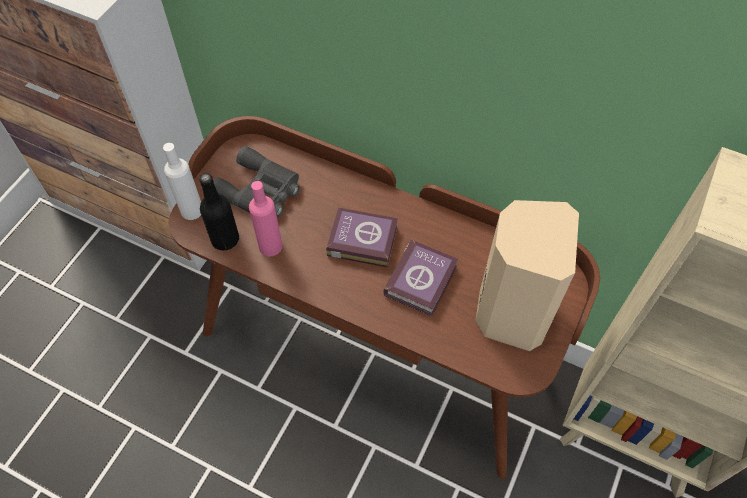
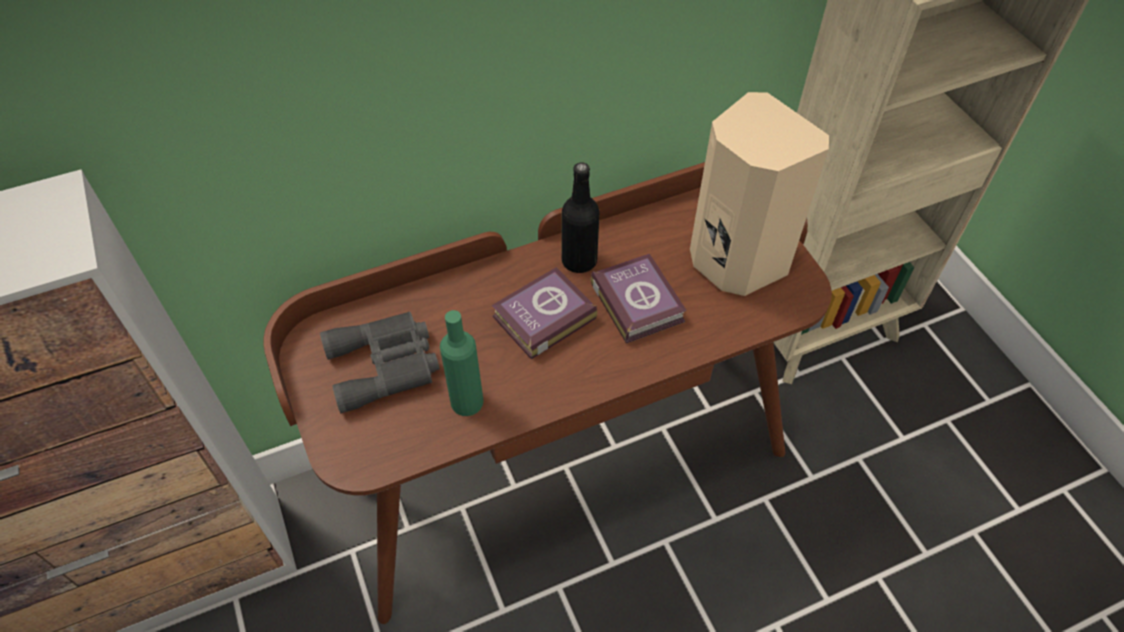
camera: 50 degrees left, 5 degrees down
(192, 210) = (336, 447): white bottle -> none
(225, 239) = (412, 439): black bottle -> black bottle (579, 261)
(270, 246) = (467, 401): pink bottle -> green bottle

